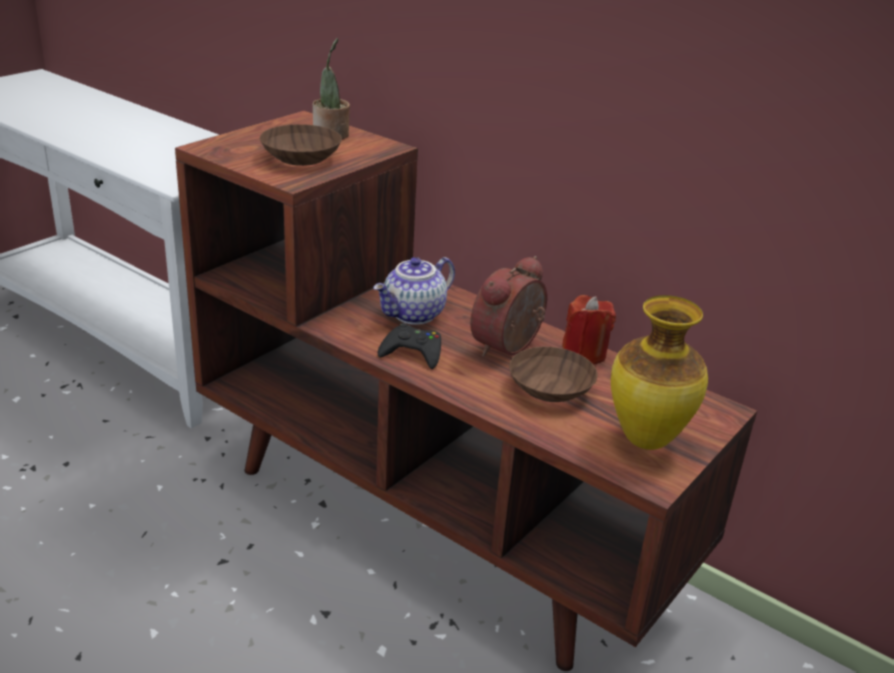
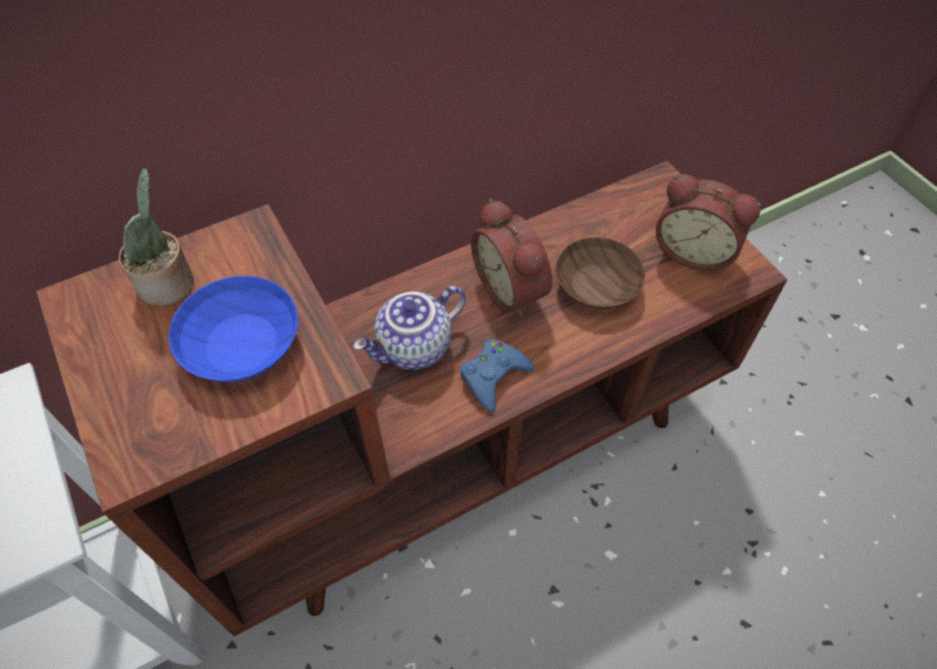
camera: 65 degrees left, 25 degrees up
(300, 157) = (238, 344): brown bowl -> blue bowl
(413, 352) = (493, 376): black game controller -> blue game controller
(414, 315) = (415, 349): teapot -> teapot turned 75 degrees clockwise
(584, 353) = (544, 234): red candle -> none
(647, 440) = (694, 250): vase -> alarm clock

